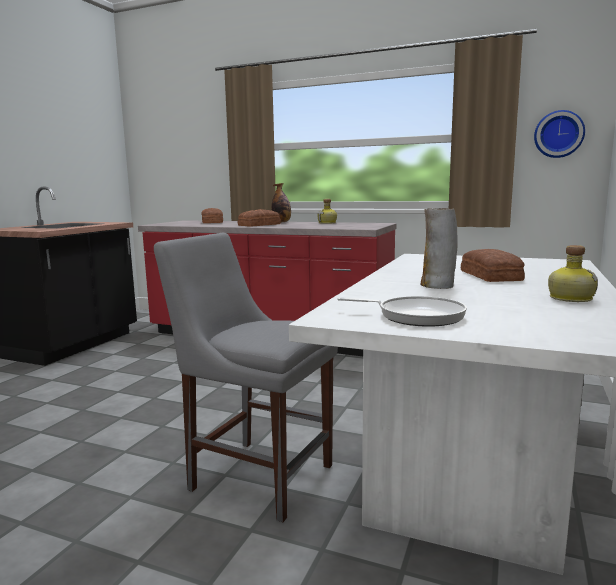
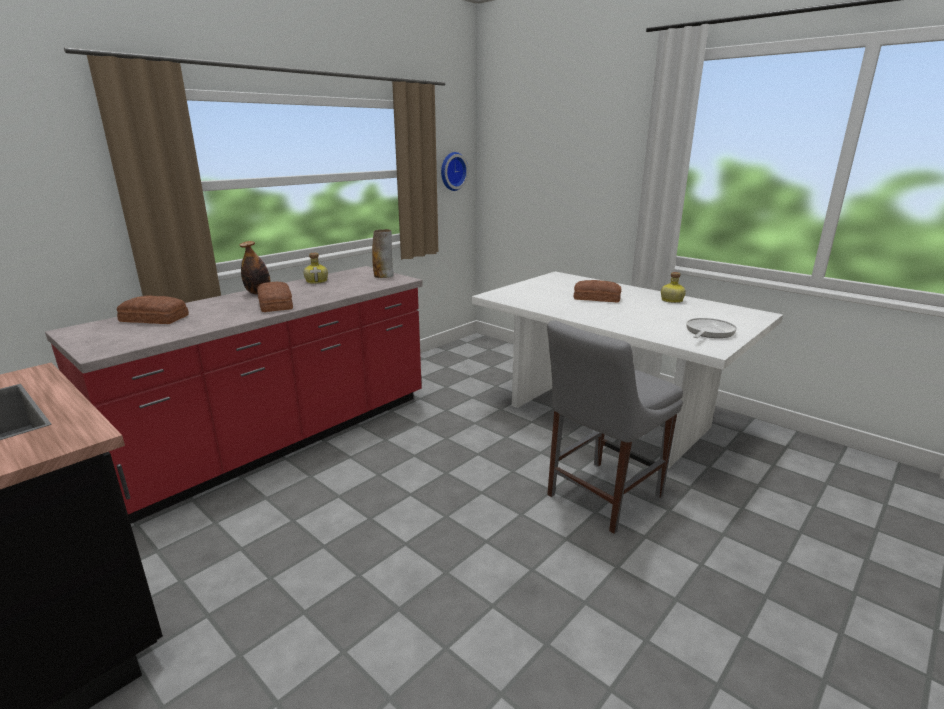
camera: 70 degrees left, 10 degrees up
(438, 286) = (624, 313): vase -> vase (384, 276)

